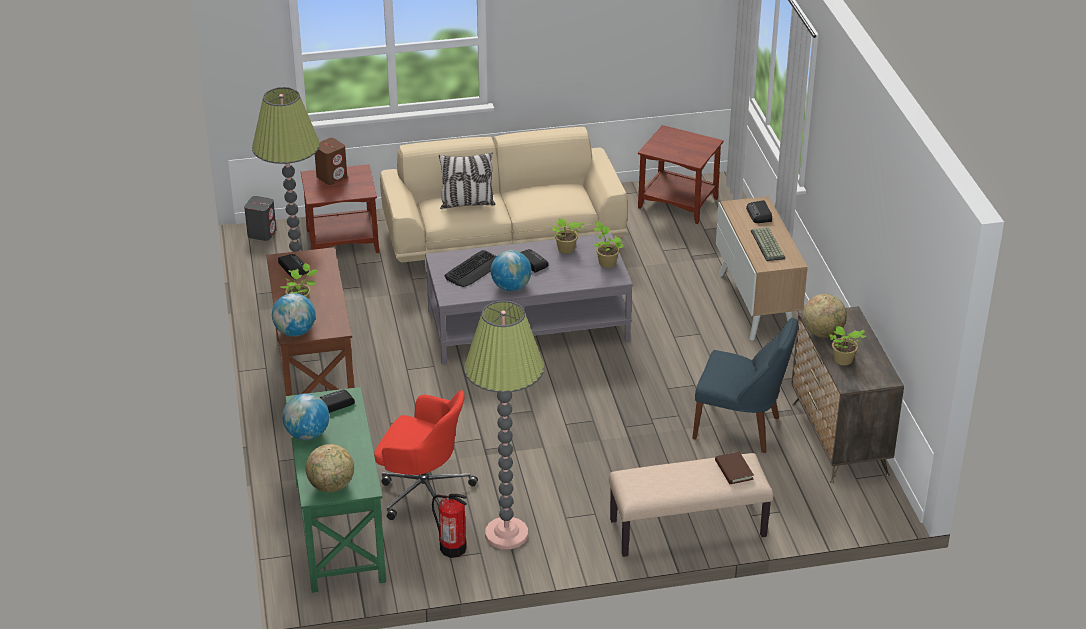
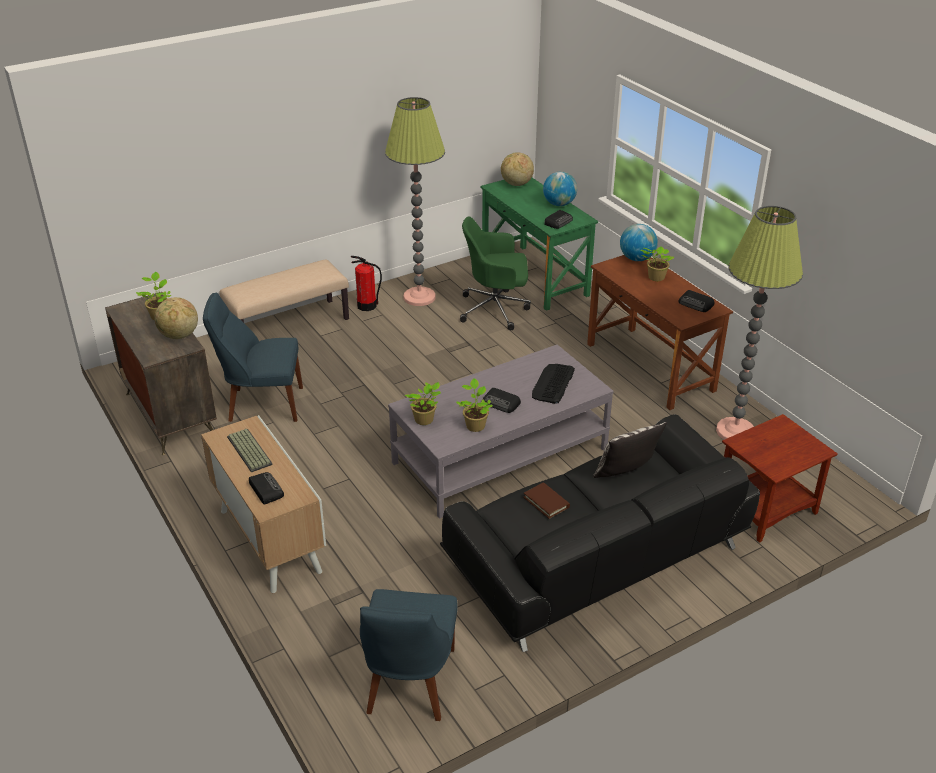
camera: 160 degrees right, 0 degrees up
(262, 233) = (858, 497): grey speaker -> none
(332, 177) = (795, 453): brown speaker -> none
(423, 492) = (495, 309): red office chair -> green office chair
(453, 548) = (451, 283): fire extinguisher -> fire extinguisher (367, 306)
(503, 238) = (597, 560): beige sofa -> black sofa
(511, 287) = (504, 374): globe -> none
(678, 202) = (409, 684): brown side table -> blue chair
(734, 470) = (251, 289): brown book -> brown book (546, 502)

